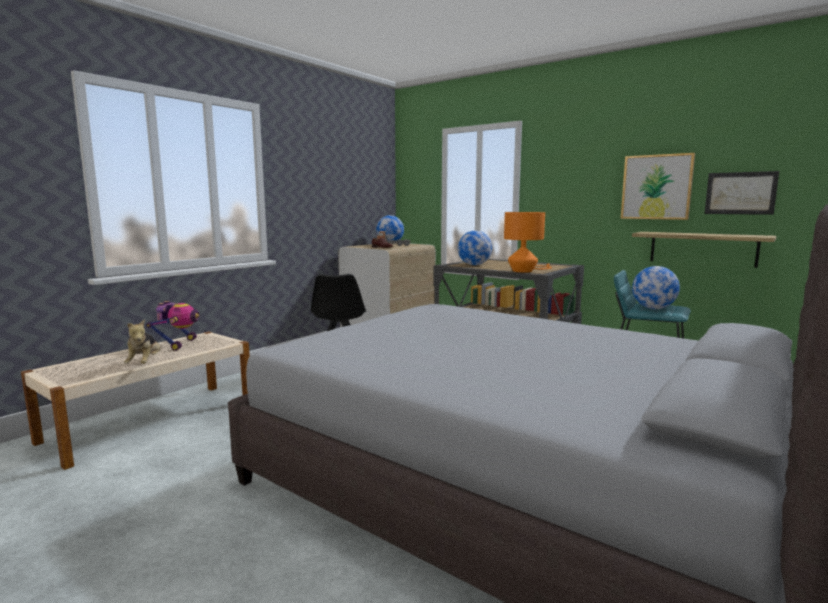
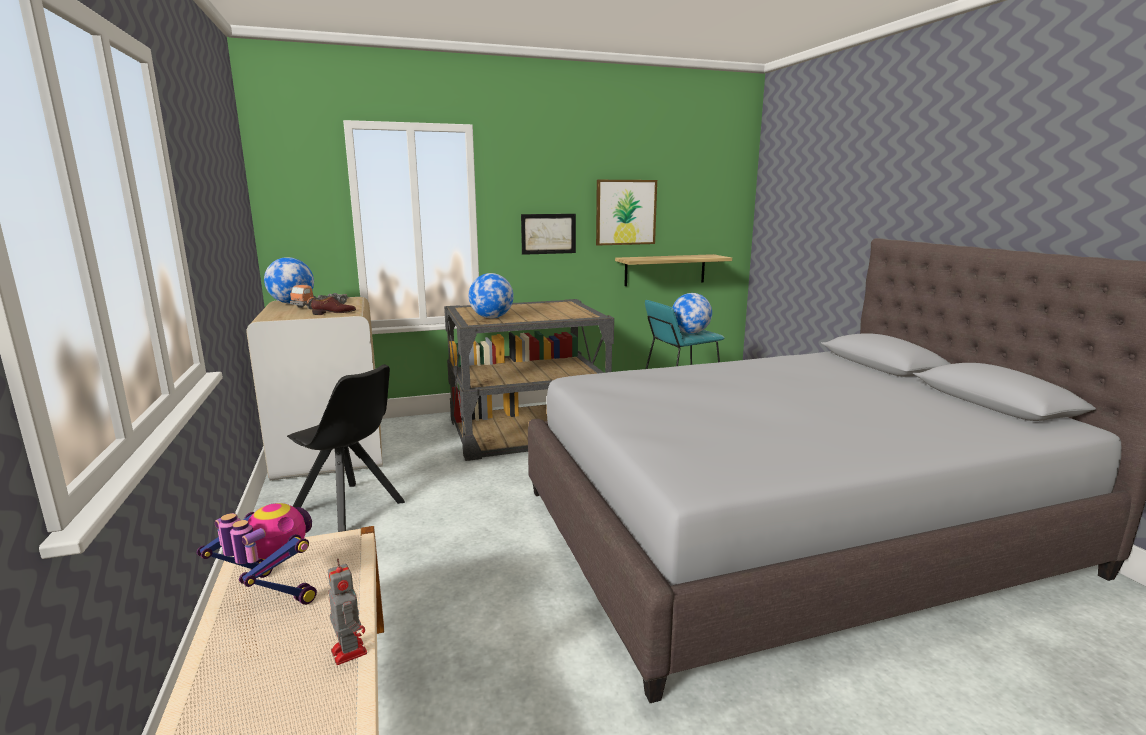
camera: 55 degrees left, 5 degrees up
(145, 363) = (348, 650): plush toy -> toy robot
(528, 269) = (568, 314): orange table lamp -> none
(740, 193) = (689, 218): picture -> picture (548, 233)

